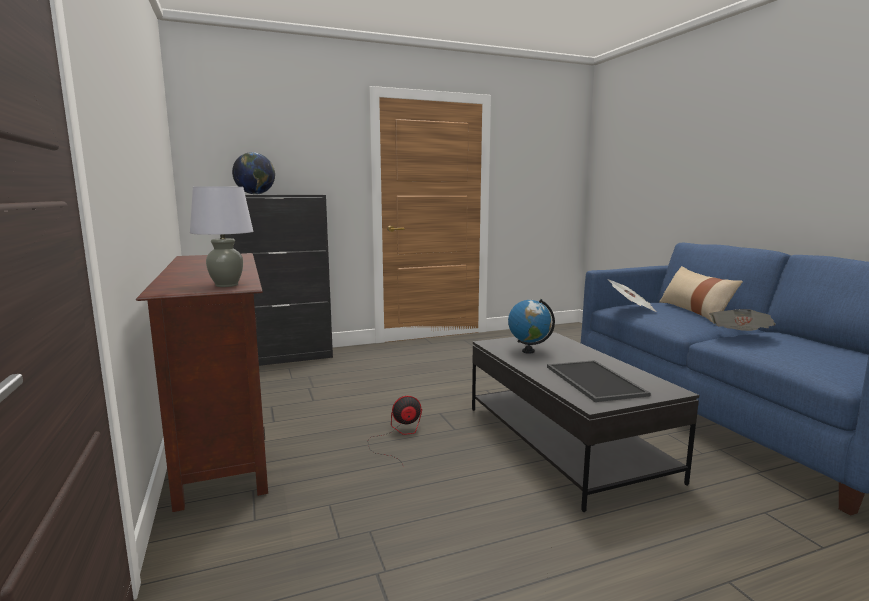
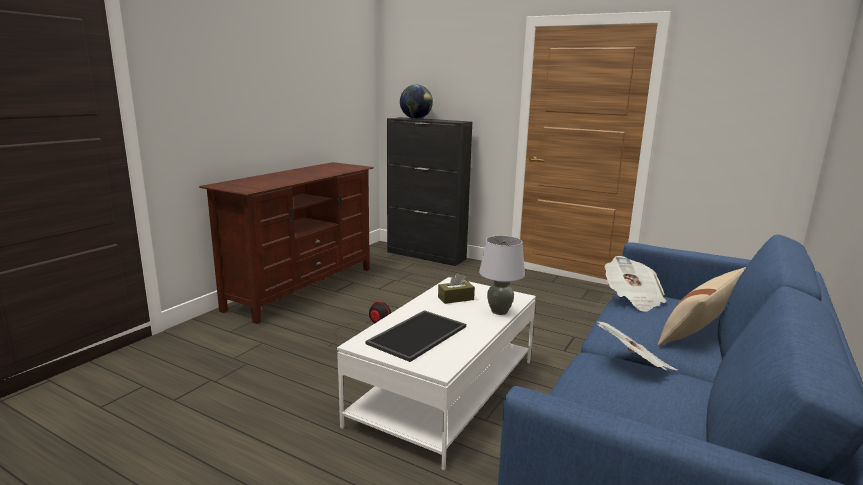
camera: 50 degrees right, 5 degrees up
(226, 285) = (248, 187): grey table lamp -> grey table lamp (499, 311)
(528, 351) = (456, 298): globe -> brown tissue box
(564, 442) = (445, 392): black coffee table -> white coffee table

